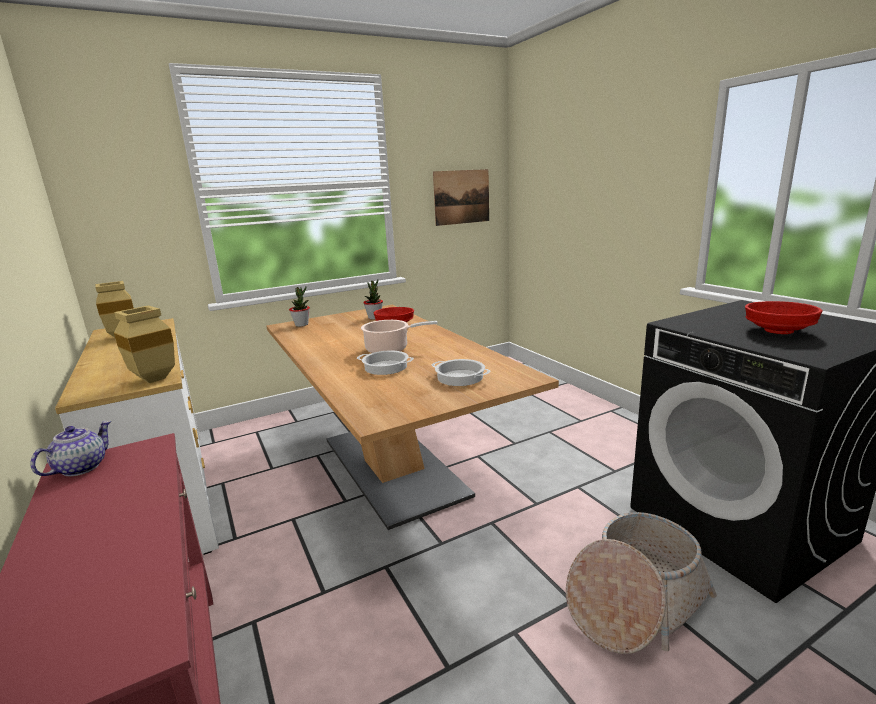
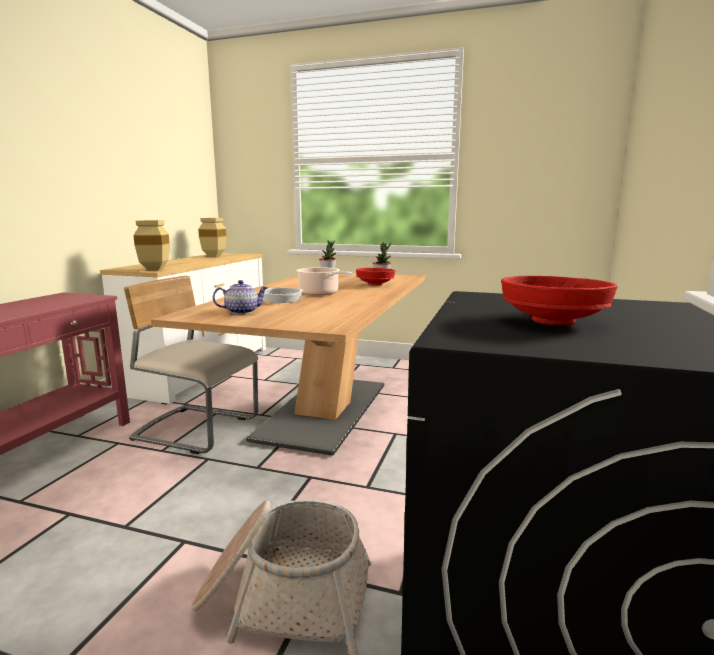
camera: 45 degrees right, 5 degrees down
(81, 467) = (61, 296): teapot -> teapot (242, 311)
(314, 551) = (197, 429): none -> beige chair
(459, 377) = (295, 314): cooking pot -> none
(462, 197) = (548, 173): picture -> none

